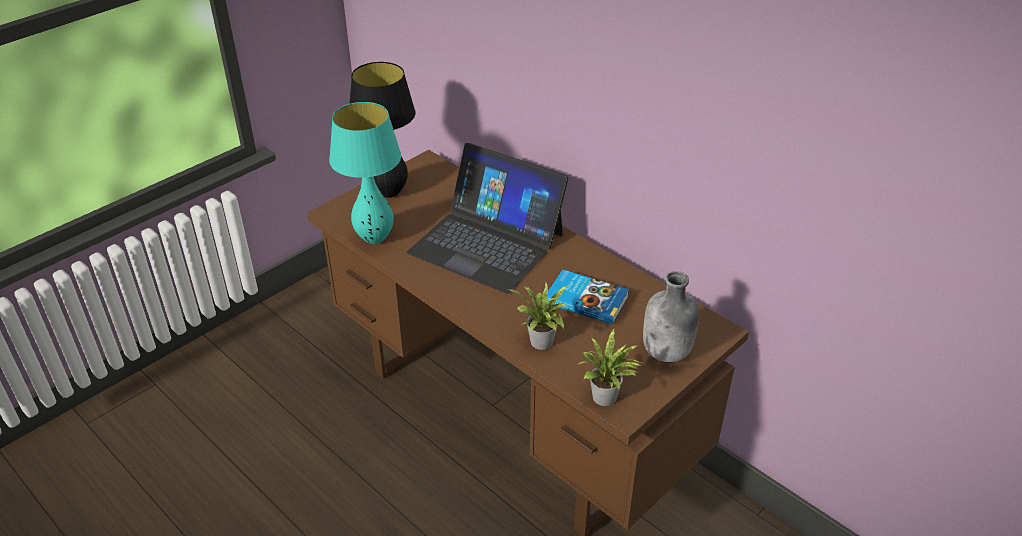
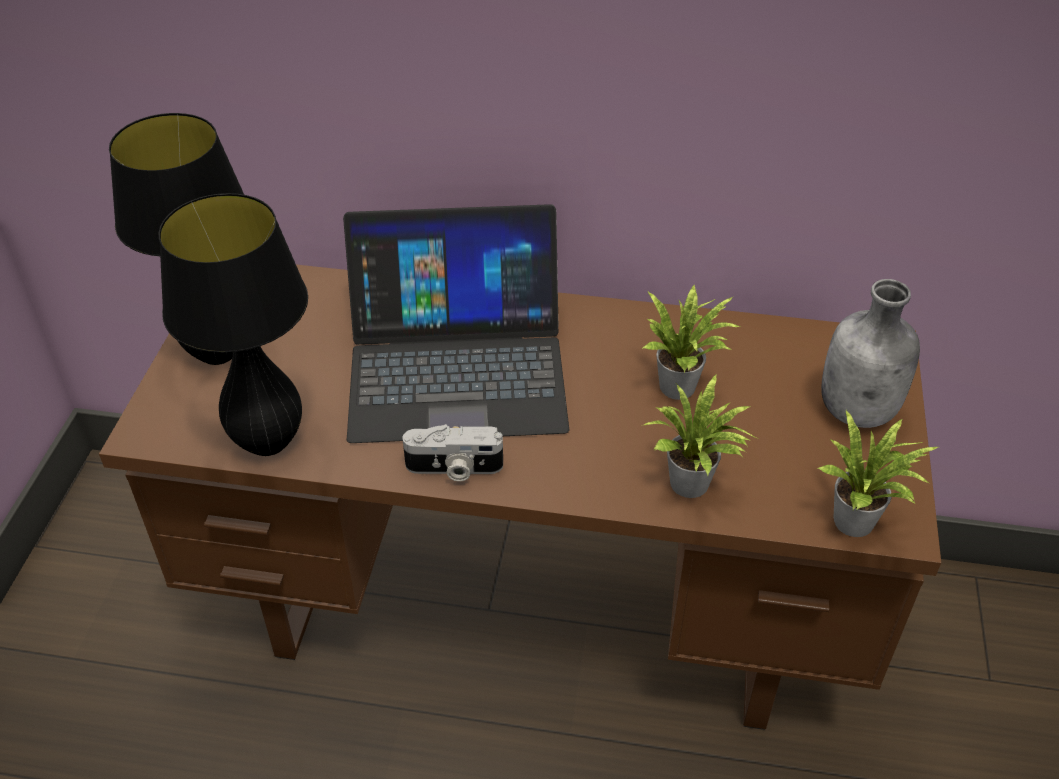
camera: 35 degrees left, 5 degrees up
(375, 238) = (269, 443): turquoise table lamp -> black table lamp
(441, 285) = (454, 469): none -> camera
(586, 299) = (682, 386): book -> potted plant

